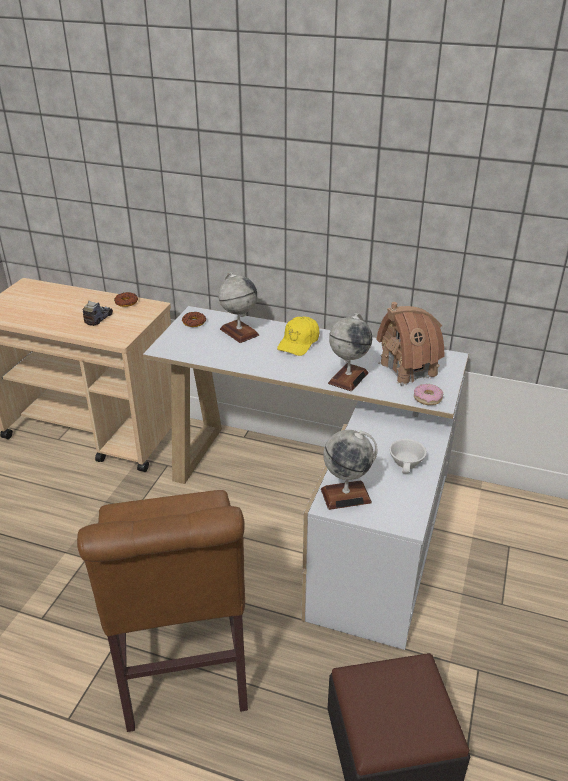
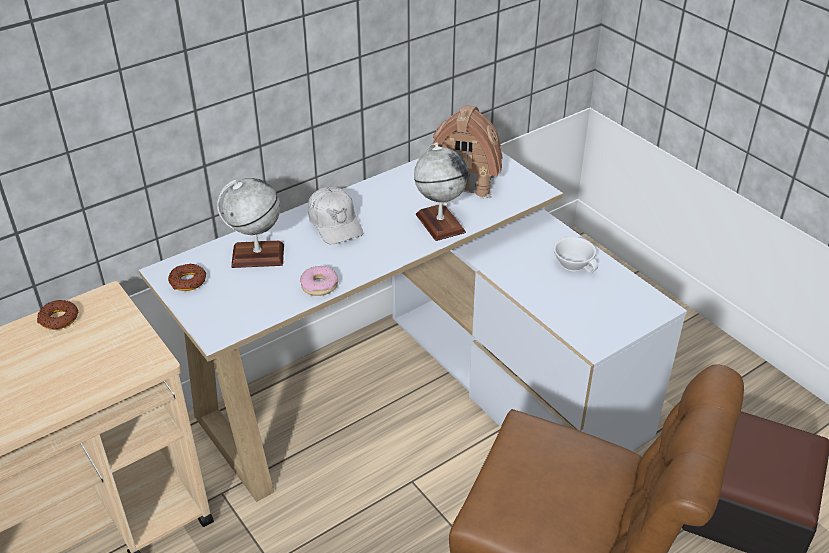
camera: 55 degrees left, 5 degrees up
(98, 318) = (67, 362): toy truck -> none
(299, 343) = (335, 223): yellow cap -> white cap
(346, 495) = (589, 326): globe -> none
(427, 398) = (525, 194): donut -> donut (319, 285)

